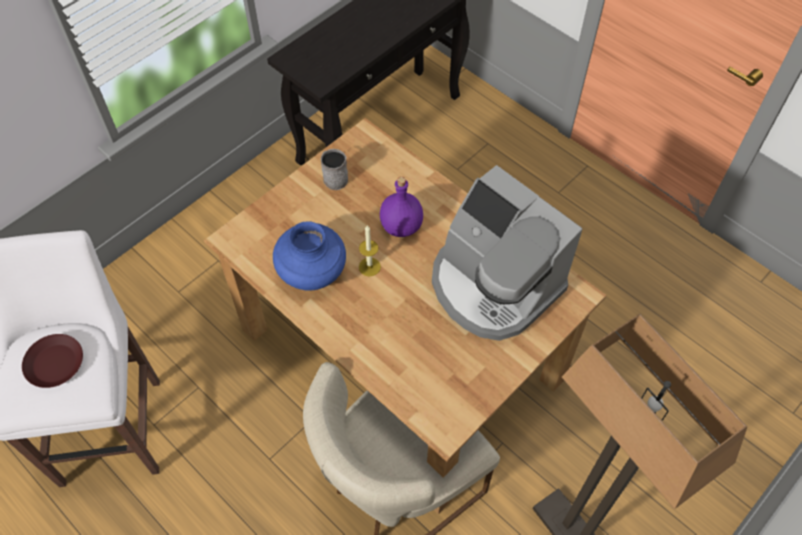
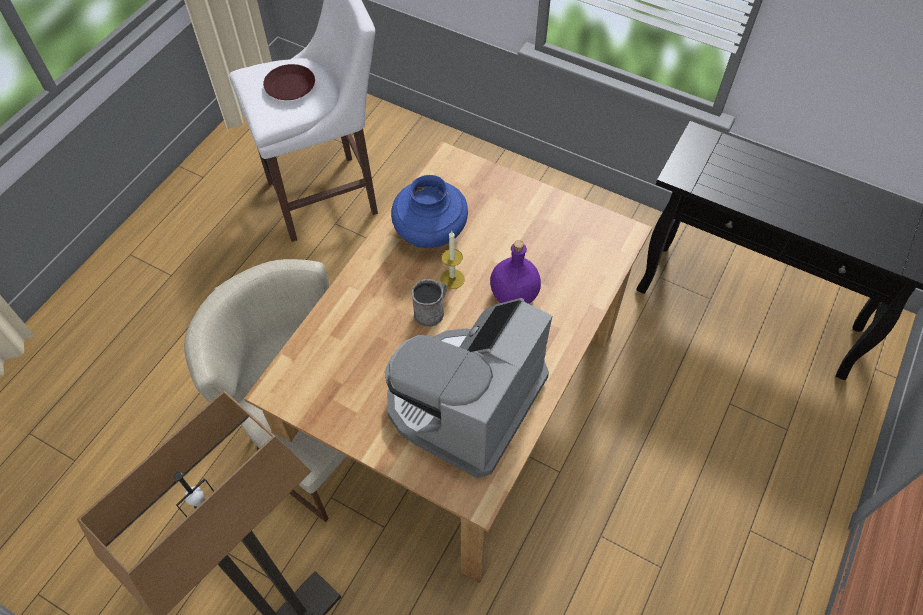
camera: 75 degrees right, 0 degrees up
(333, 177) = (556, 220): grey mug -> grey mug (432, 311)

